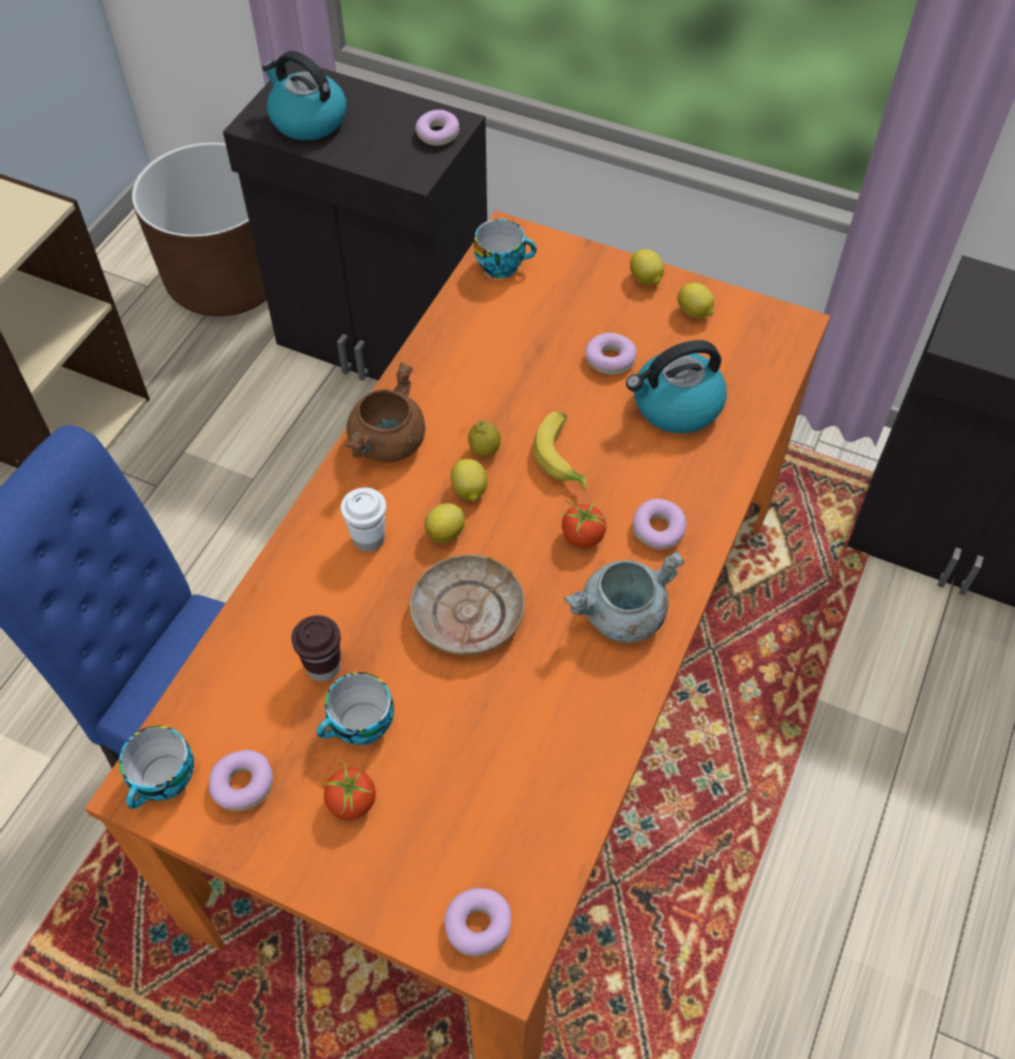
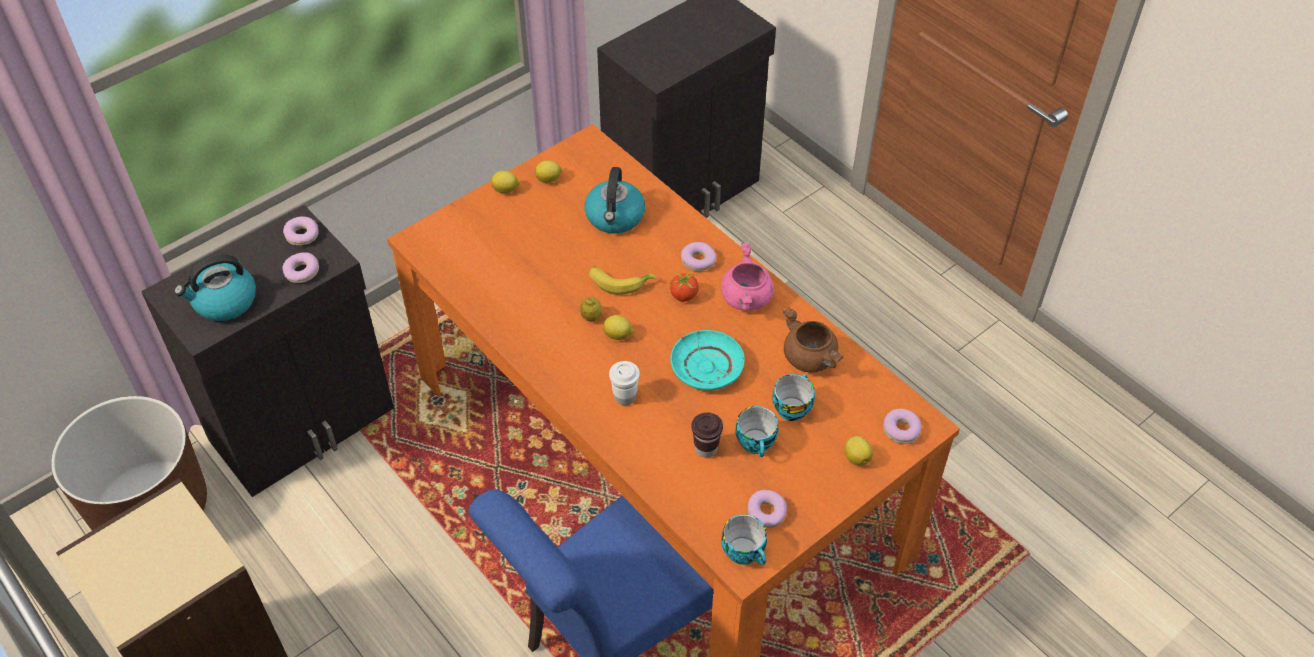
camera: 65 degrees left, 5 degrees down
(351, 802) = (803, 463): tomato -> none
(388, 444) = (555, 363): brown cooking pot -> brown cooking pot (811, 358)
(446, 533) = (643, 357): lemon -> lemon (856, 457)
(467, 614) = (707, 368): beige plate -> turquoise plate
(503, 265) = (441, 253): cup -> cup (791, 407)
(610, 359) = (559, 232): donut -> donut (302, 272)
(622, 617) = (747, 299): grey cooking pot -> pink cooking pot

